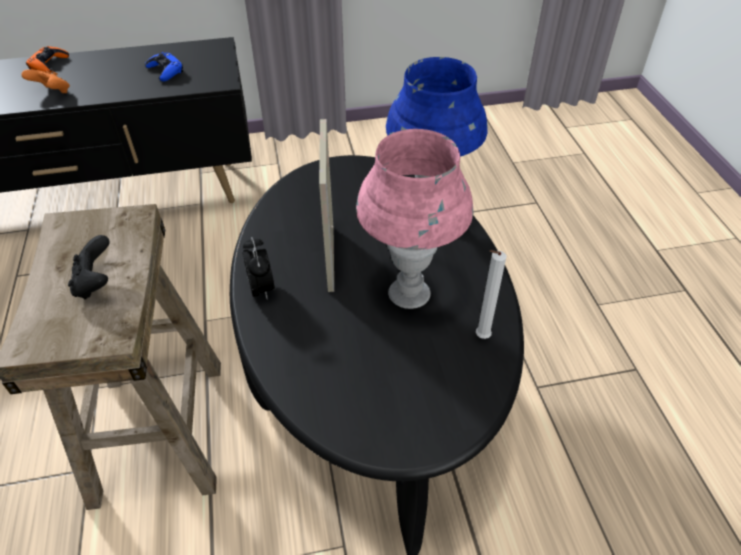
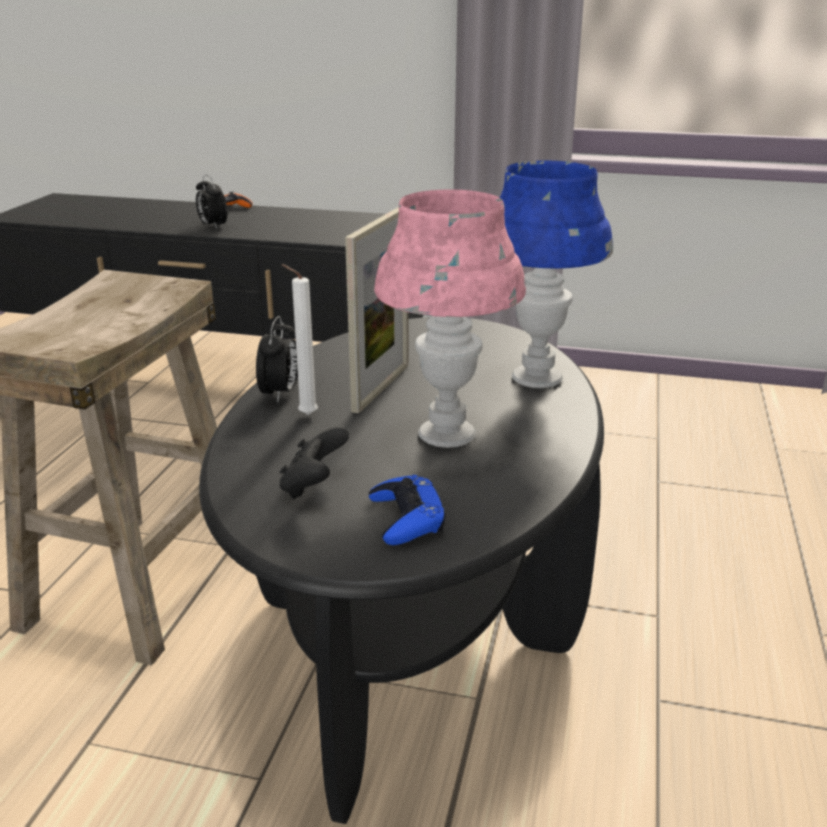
camera: 25 degrees right, 20 degrees down
(53, 93) = (212, 226): orange game controller -> alarm clock
(96, 283) = (99, 319): black game controller -> black game controller (313, 487)
(165, 71) = (335, 228): blue game controller -> blue game controller (407, 518)
(480, 337) = (504, 491): white candle -> white candle (305, 415)

